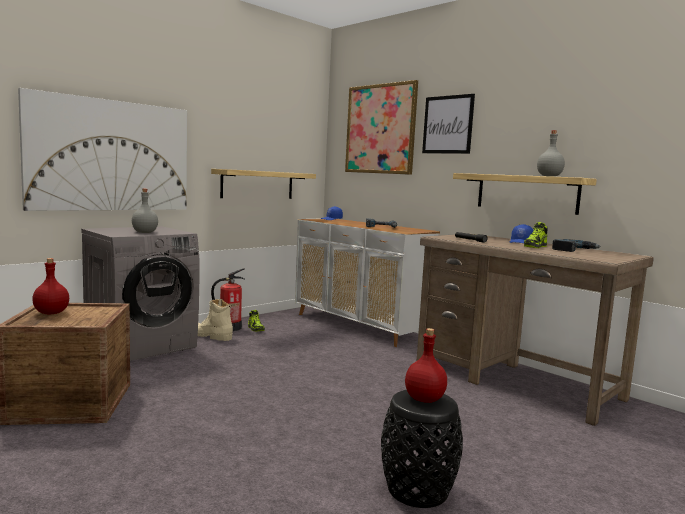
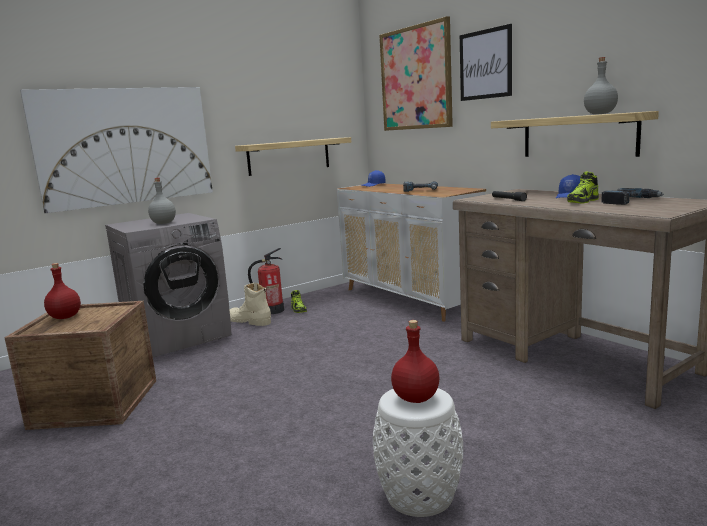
camera: 10 degrees right, 5 degrees up
(417, 490) = (419, 495): black stool -> white stool

